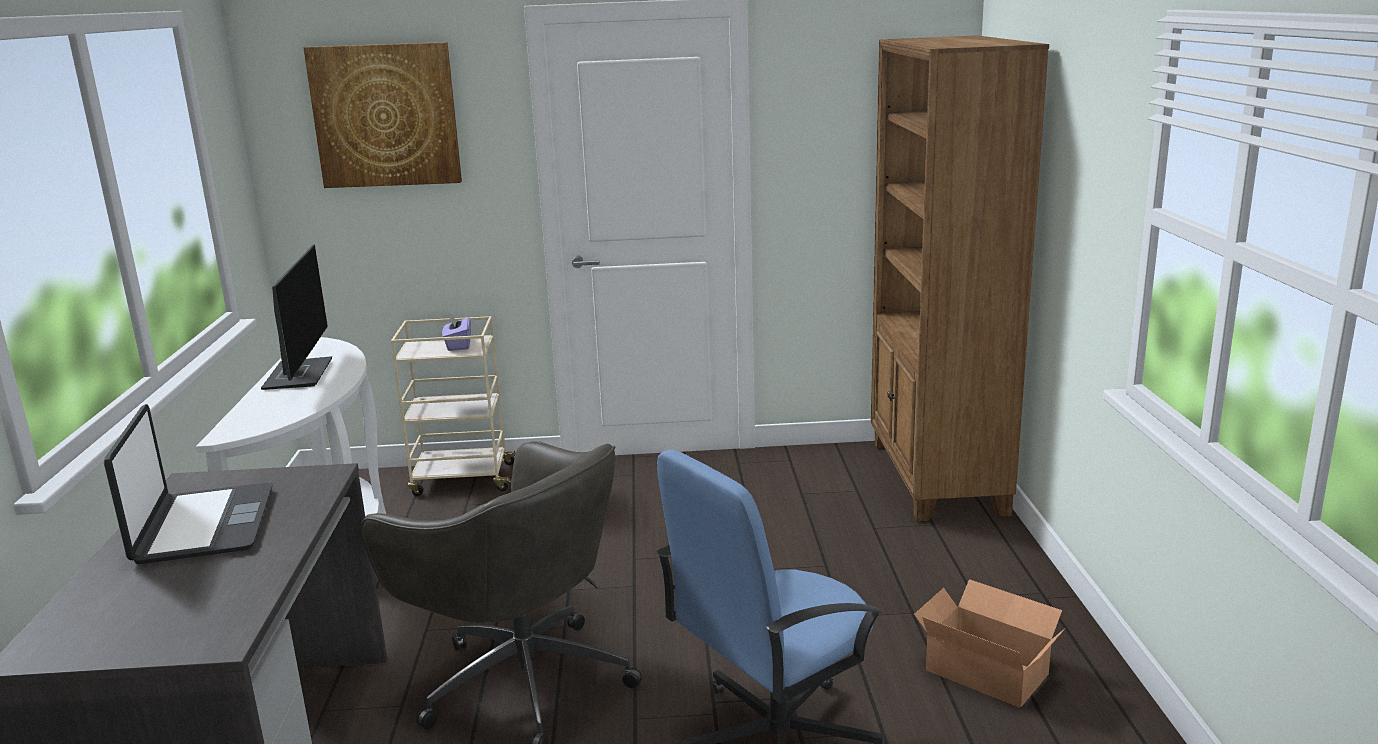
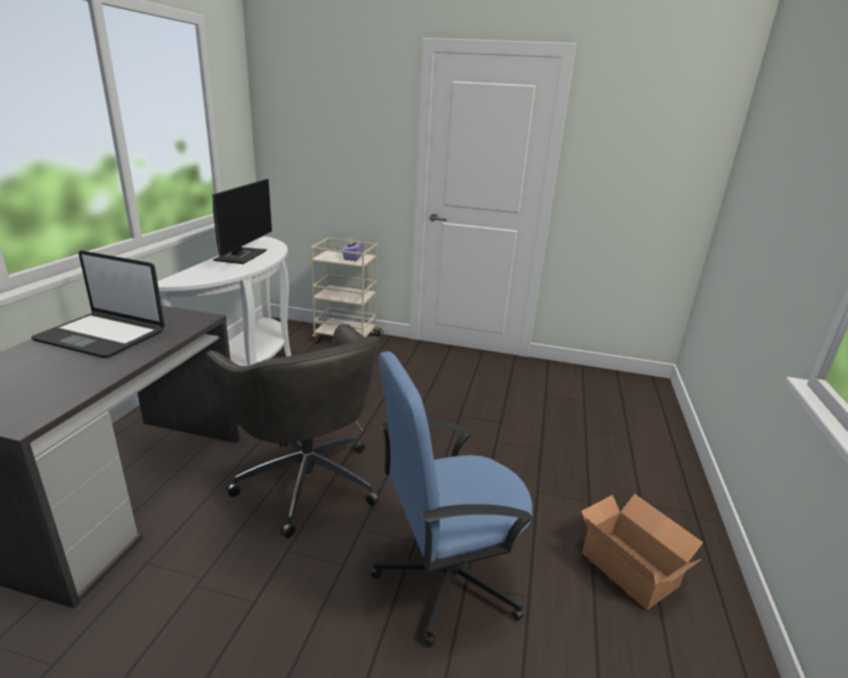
camera: 15 degrees right, 5 degrees up
(203, 526) = (102, 335): laptop -> laptop turned 105 degrees clockwise
(385, 115) = (330, 105): picture -> none
(936, 478) = (643, 404): brown bookcase -> none

